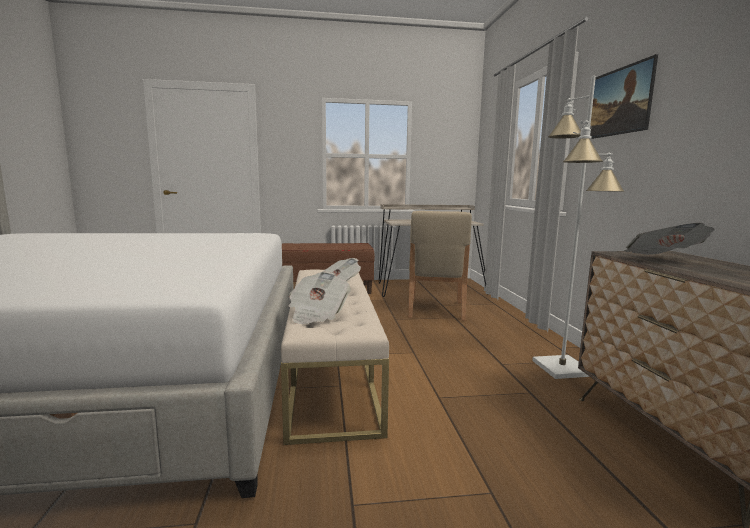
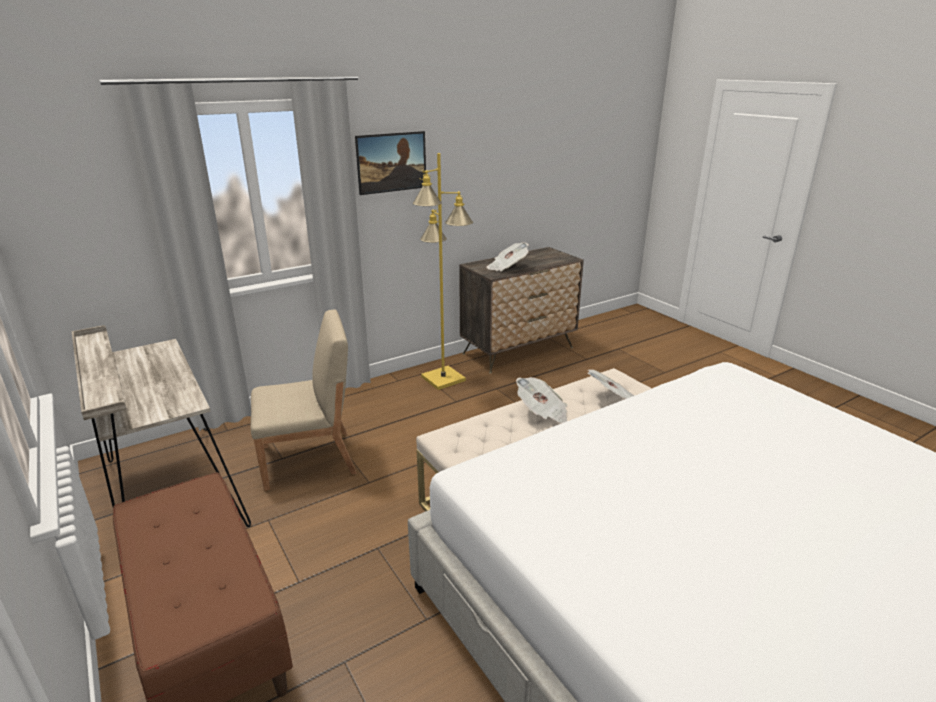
camera: 115 degrees left, 15 degrees up
(562, 368) = (442, 378): white floor lamp -> yellow floor lamp

